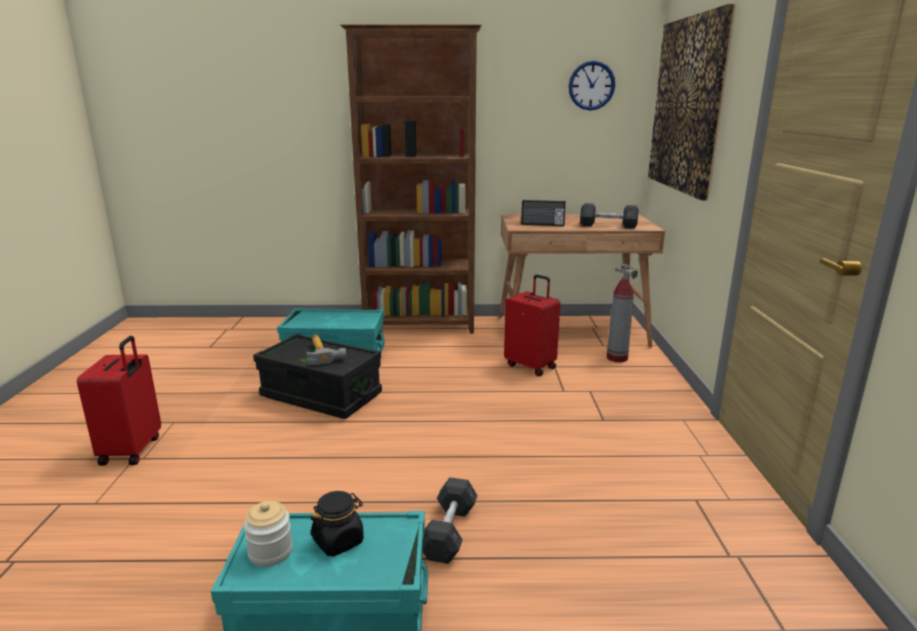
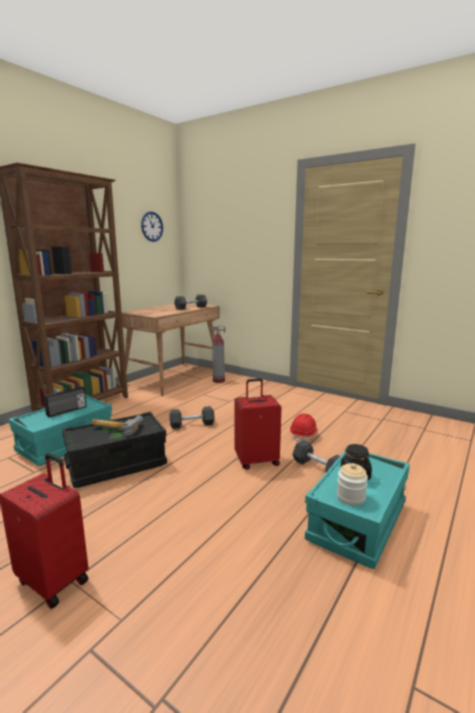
camera: 55 degrees left, 5 degrees down
(458, 395) = (192, 424): none -> grey dumbbell
(531, 366) = (193, 398): red suitcase -> red suitcase (256, 461)
(539, 487) = (304, 435): none -> red hard hat
(542, 224) = (160, 312): radio -> radio (67, 411)
(687, 105) = (221, 237): picture -> none

